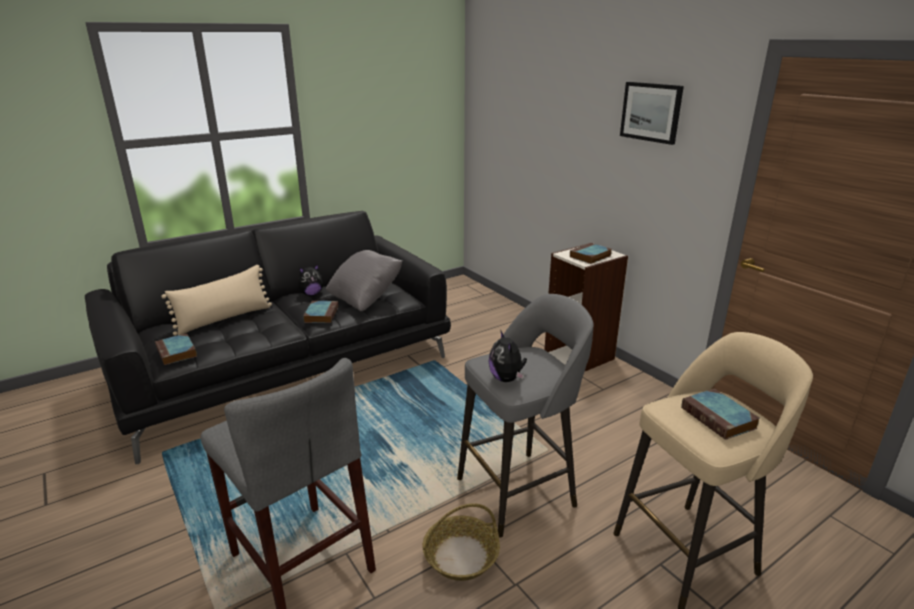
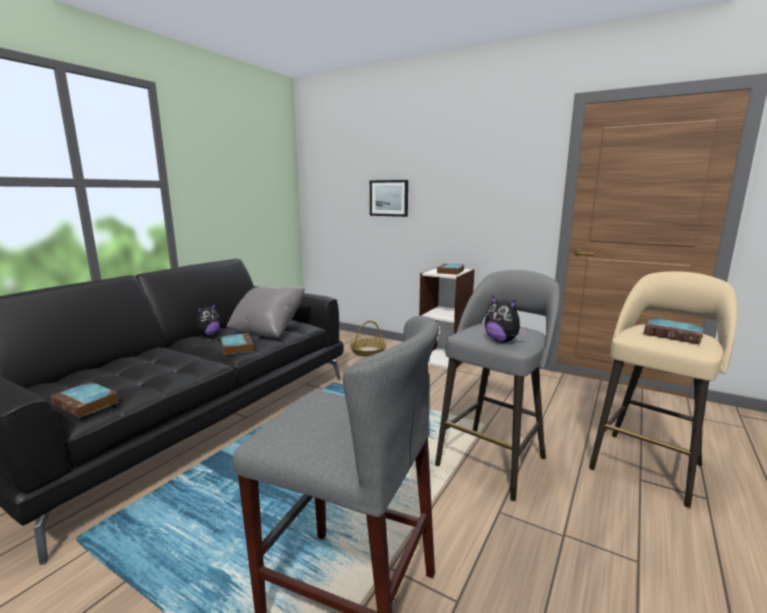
camera: 25 degrees left, 10 degrees down
(224, 319) = (123, 367): beige pillow -> none
(461, 555) = (498, 528): basket -> basket (368, 351)
(651, 112) = (482, 157): picture -> picture (389, 198)

